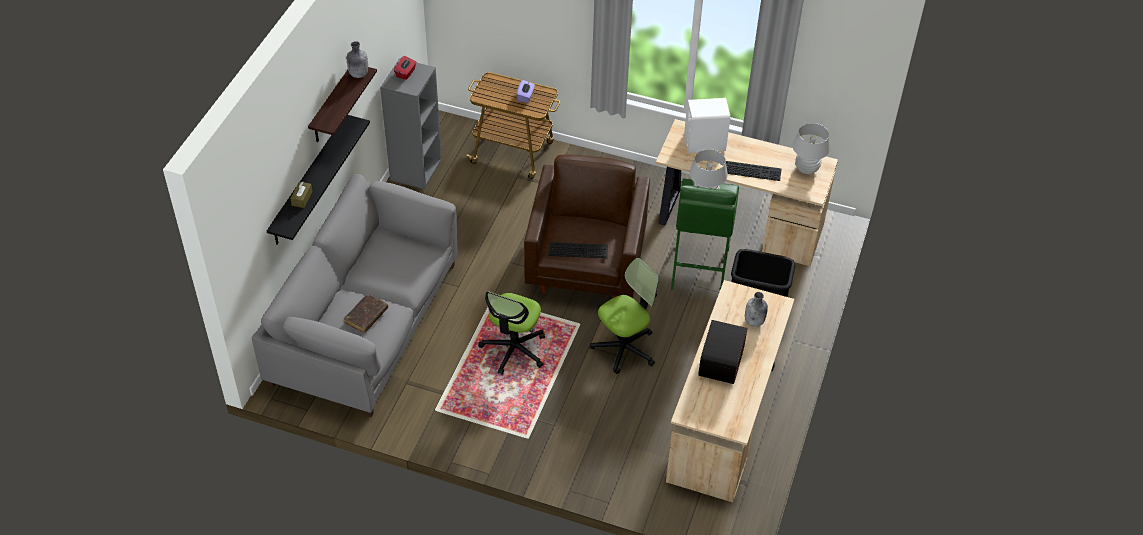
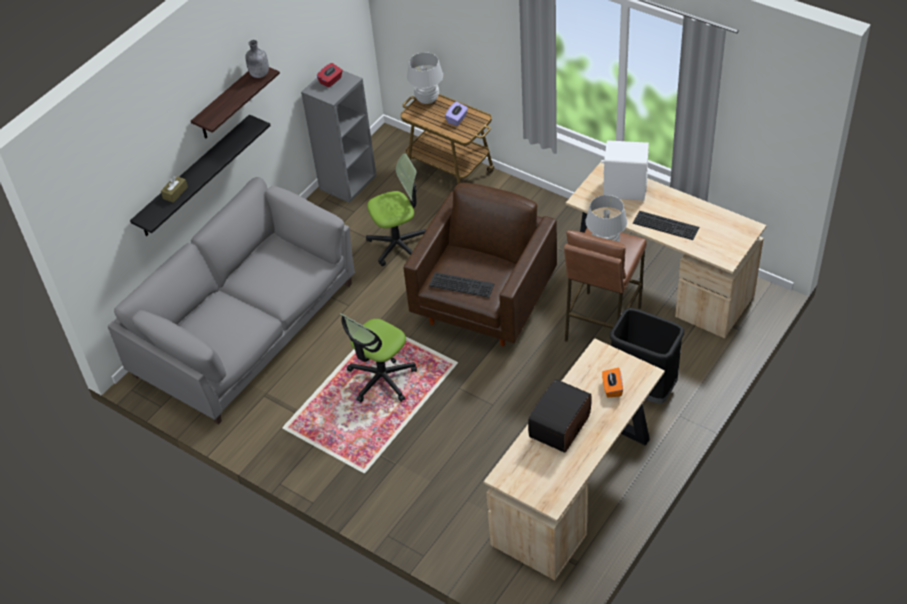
camera: 20 degrees right, 0 degrees up
(366, 316) = (229, 321): brown book -> none
(624, 348) = (495, 395): office chair -> office chair (398, 245)
(698, 269) = (601, 323): green stool -> brown stool
(754, 321) = (612, 388): grey bottle -> orange tissue box
(806, 169) = (727, 231): white table lamp -> white table lamp (427, 99)

